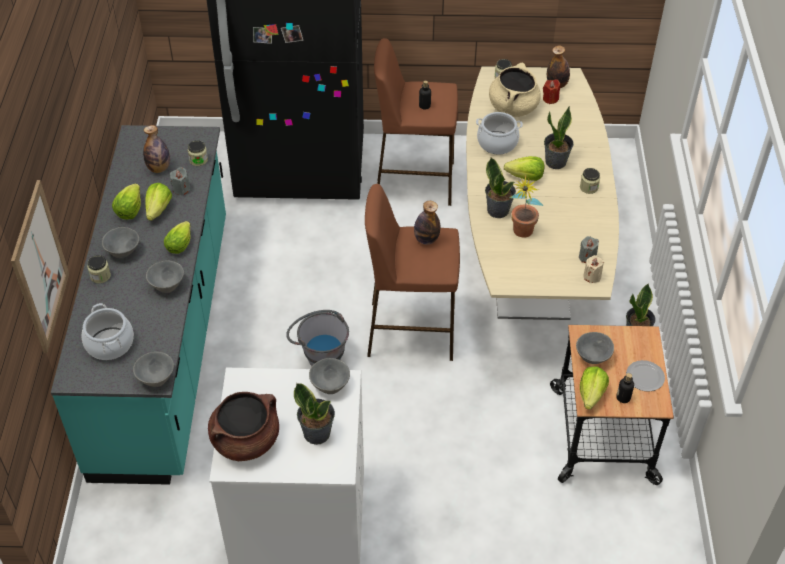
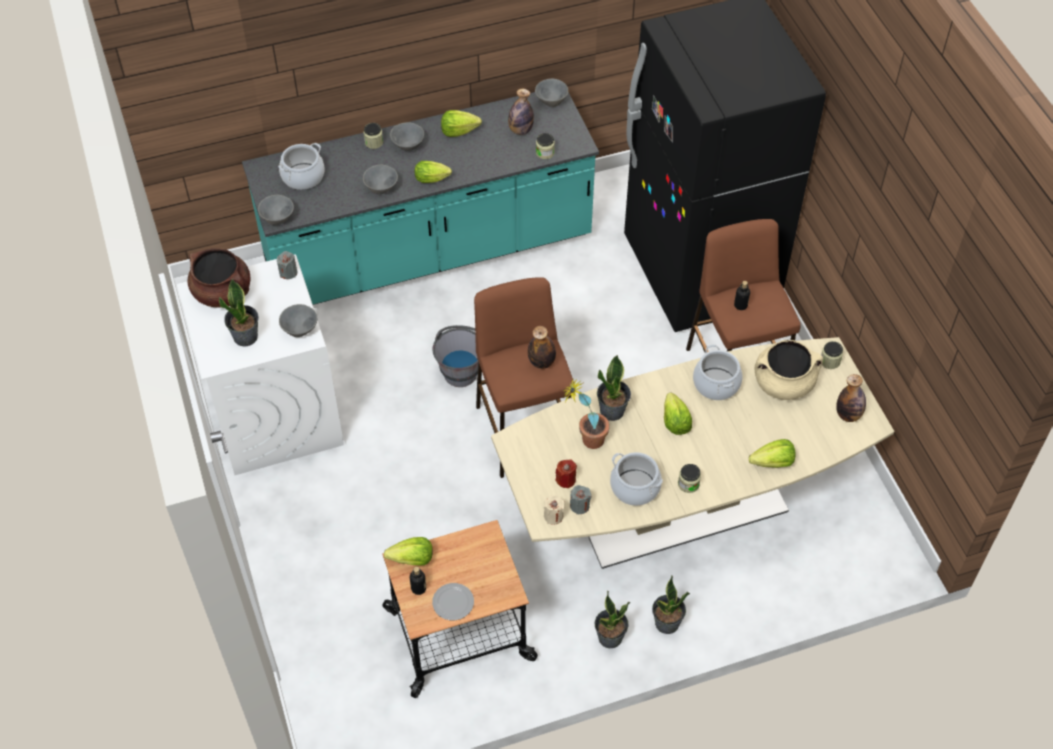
camera: 70 degrees right, 5 degrees up
(40, 267) = (290, 78): picture -> none
(158, 210) = (468, 149): lettuce -> lettuce (773, 463)
(181, 189) = (501, 155): grey candle -> grey candle (288, 272)
(550, 99) = (819, 414): red candle -> red candle (566, 480)
(556, 162) = (714, 444): potted plant -> potted plant (666, 623)
(580, 219) = (635, 487): none -> cooking pot
(592, 356) = (462, 549): grey bowl -> grey bowl (551, 100)

